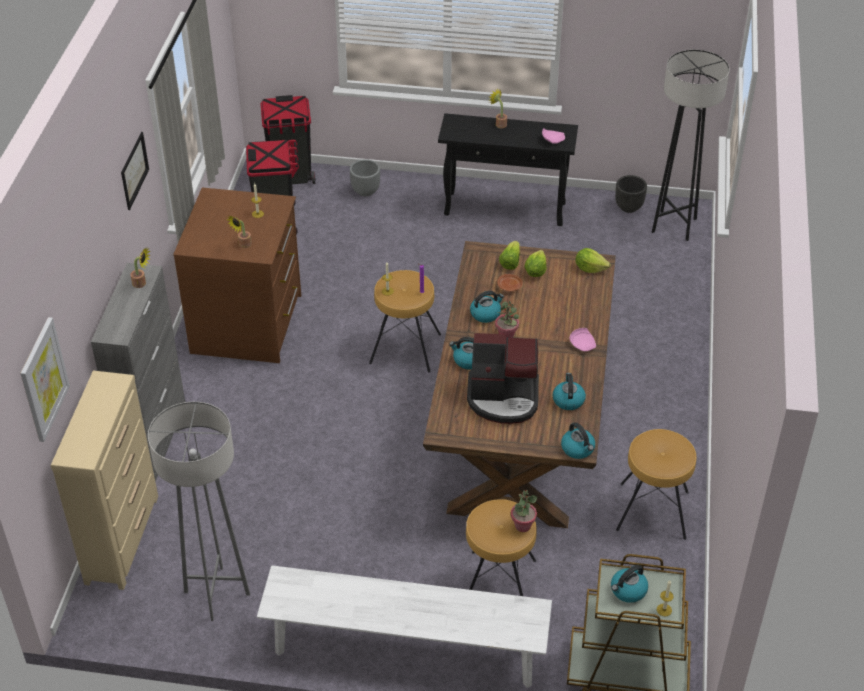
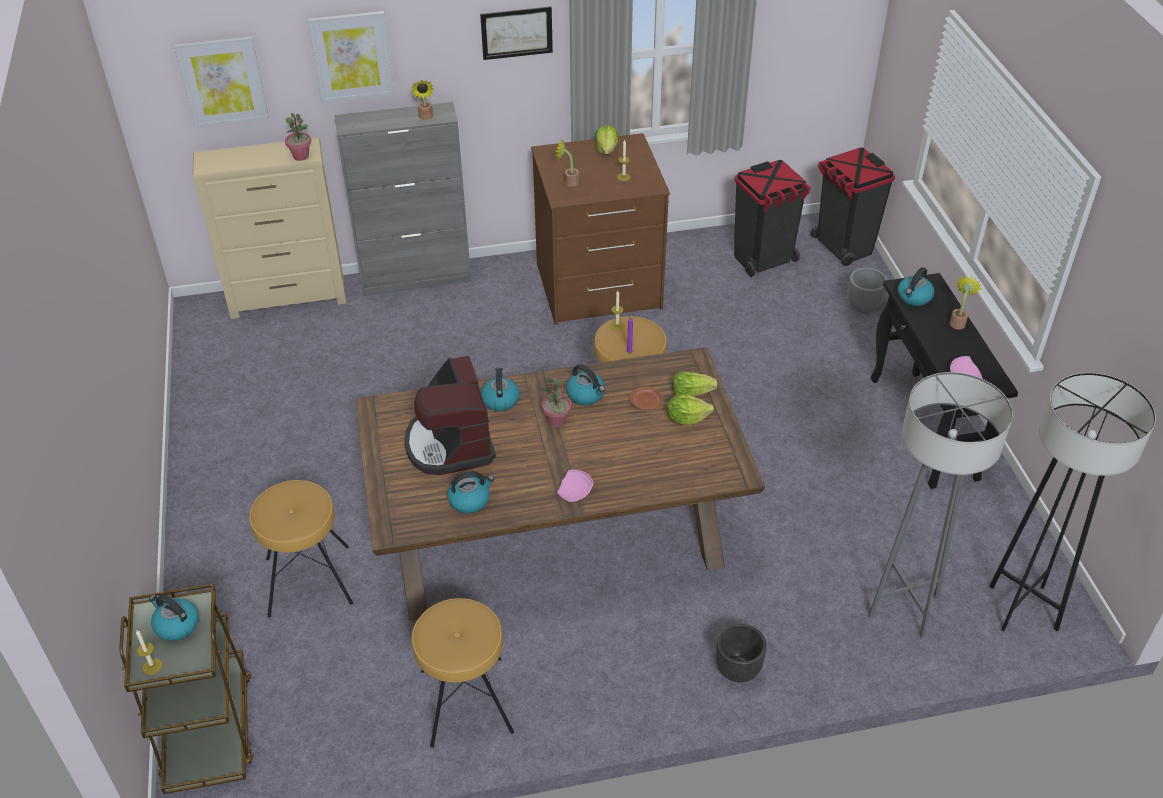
camera: 70 degrees right, 0 degrees up
(85, 278) = (351, 57): none -> picture
(217, 593) = (241, 376): grey floor lamp -> grey floor lamp (903, 606)
(405, 650) = (202, 527): white bench -> none
(522, 526) = (293, 526): potted plant -> potted plant (301, 156)
(578, 449) = (390, 528): kettle -> kettle (914, 297)
(590, 268) = (722, 467): lettuce -> lettuce (607, 150)
(629, 207) = (1023, 549): black planter -> black planter (738, 670)

